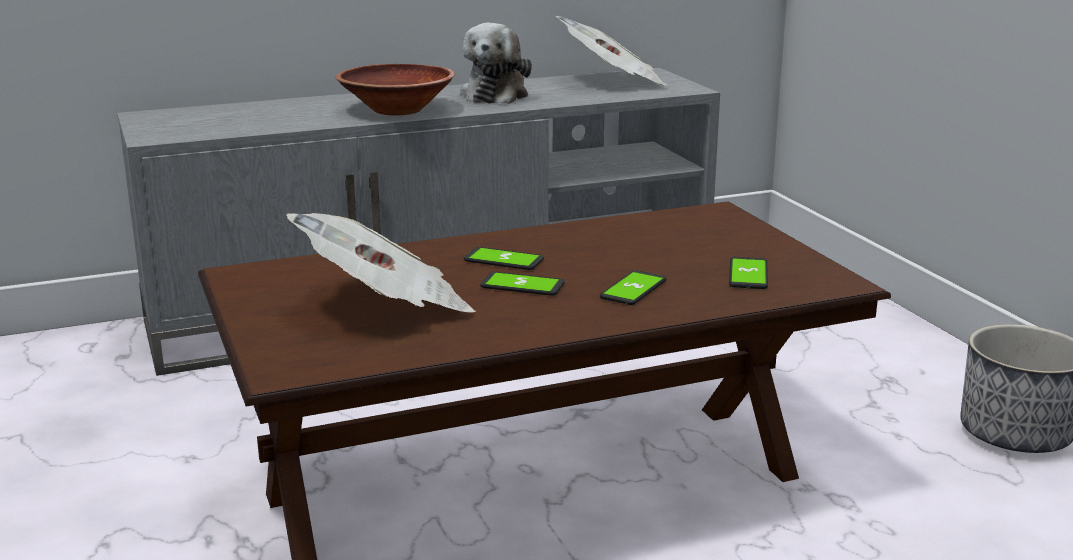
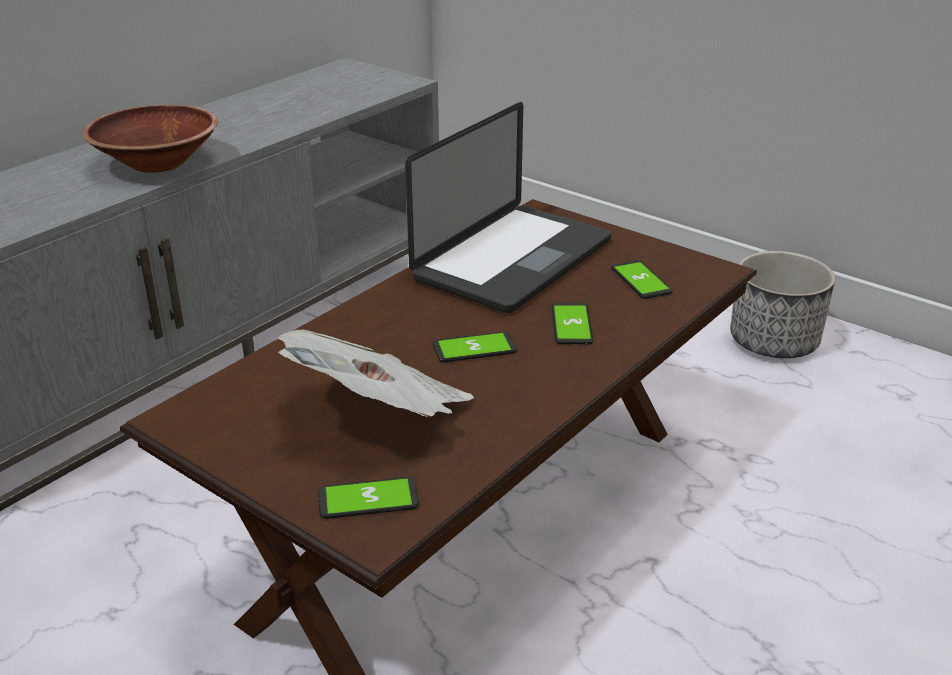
camera: 30 degrees left, 10 degrees up
(496, 94) = (234, 121): plush toy -> none
(503, 260) = (423, 322): phone -> phone (368, 500)
(613, 82) = (327, 84): newspaper -> none
(645, 237) = (513, 260): none -> laptop

